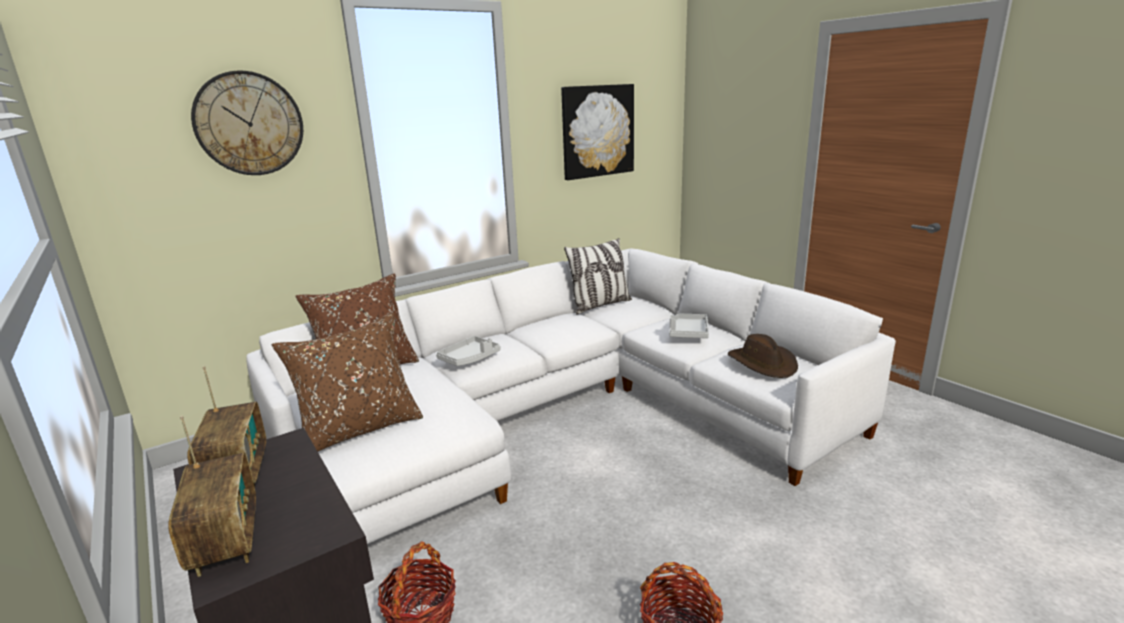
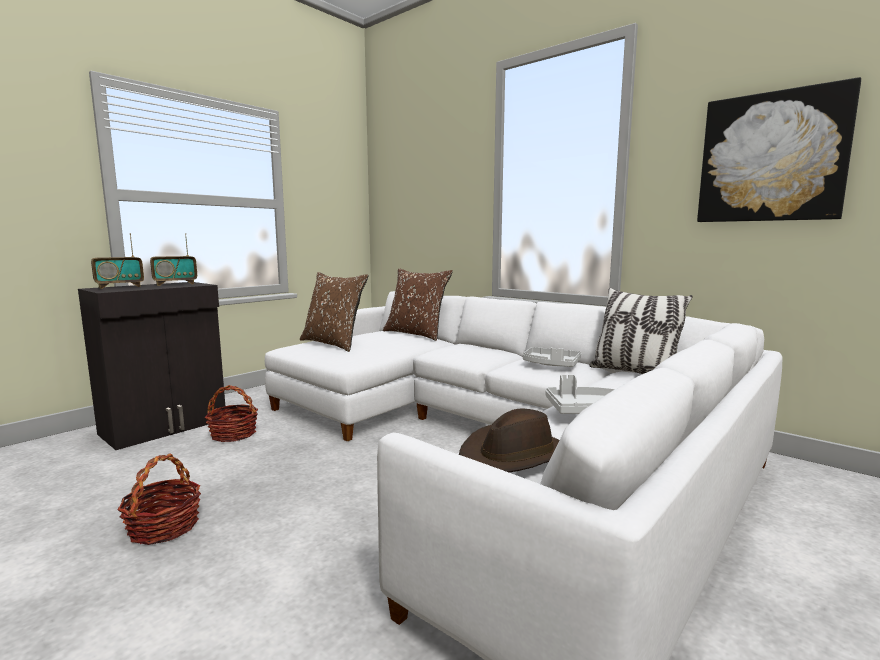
camera: 75 degrees right, 10 degrees down
(249, 124) = (436, 163): wall clock -> none
(469, 358) = (447, 349): grey tray -> grey tray (551, 365)

